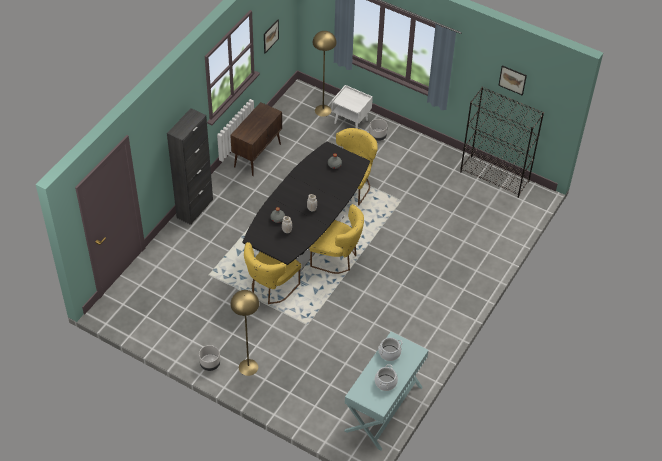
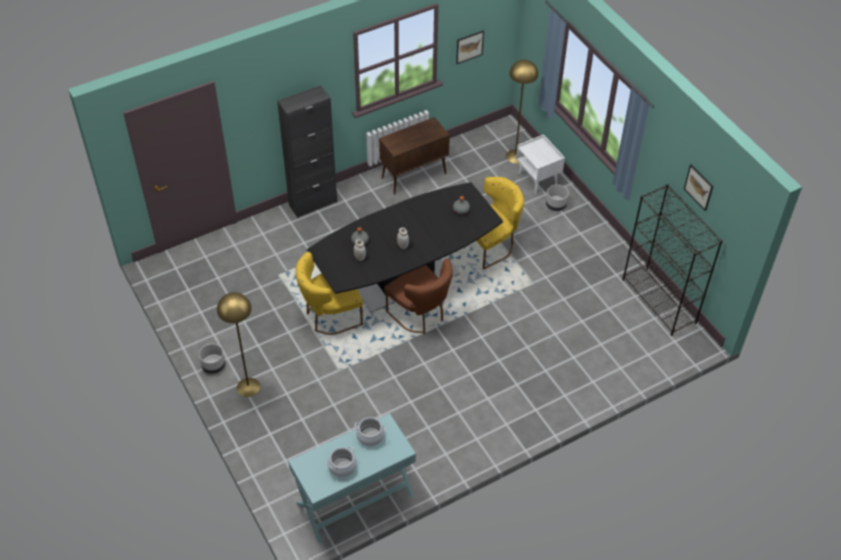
camera: 30 degrees right, 0 degrees up
(337, 258) = (420, 315): yellow chair -> brown chair

